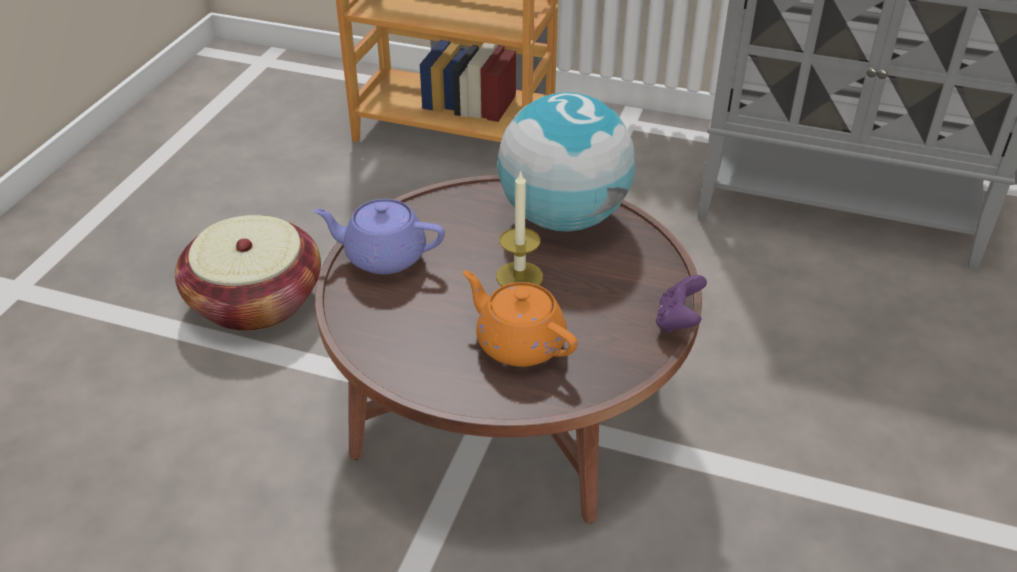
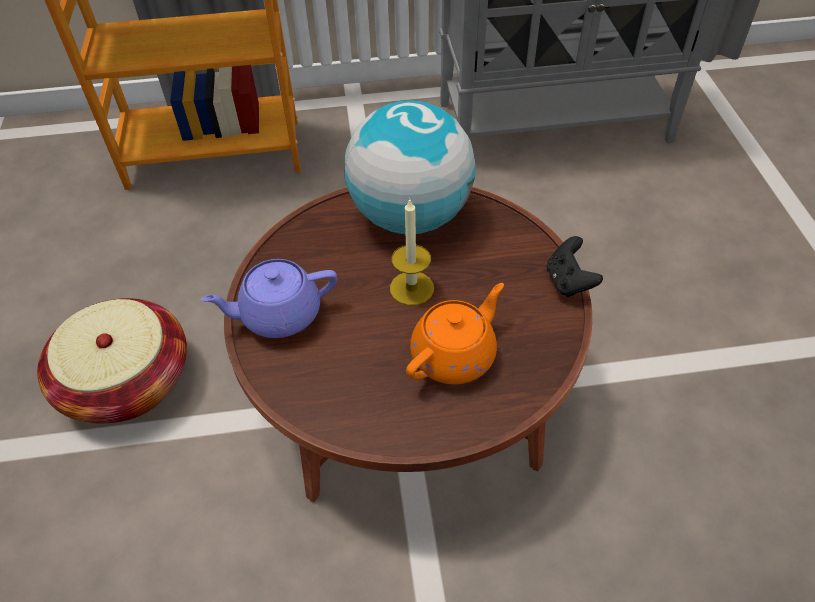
camera: 25 degrees left, 10 degrees up
(519, 343) = (455, 355): orange teapot -> orange teapot turned 120 degrees clockwise
(678, 321) = (568, 282): purple game controller -> black game controller

